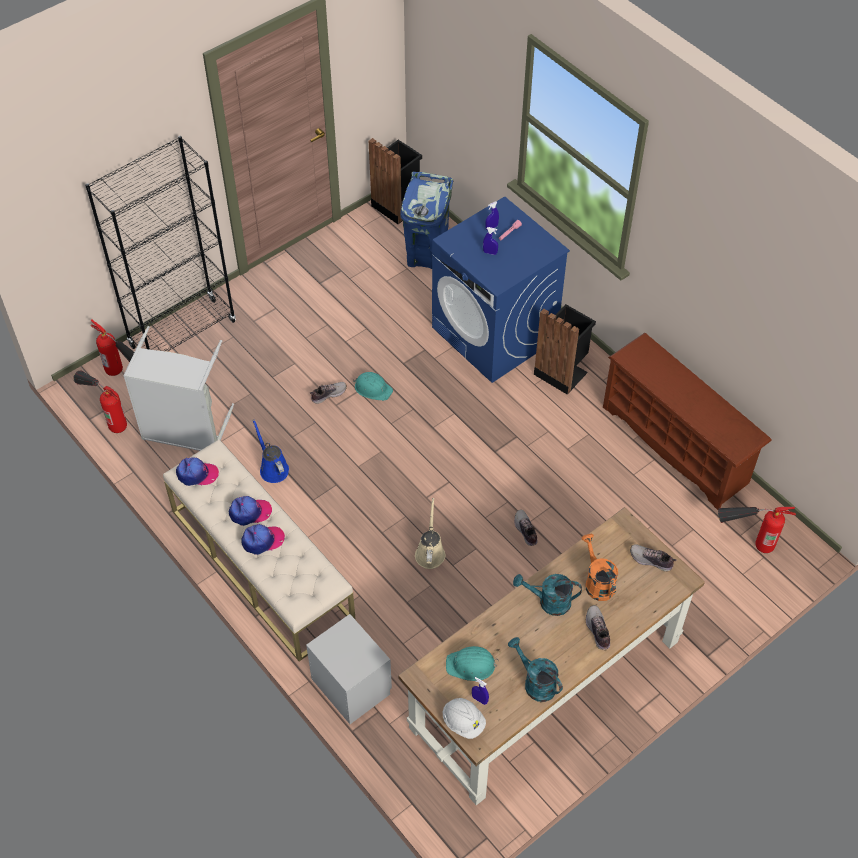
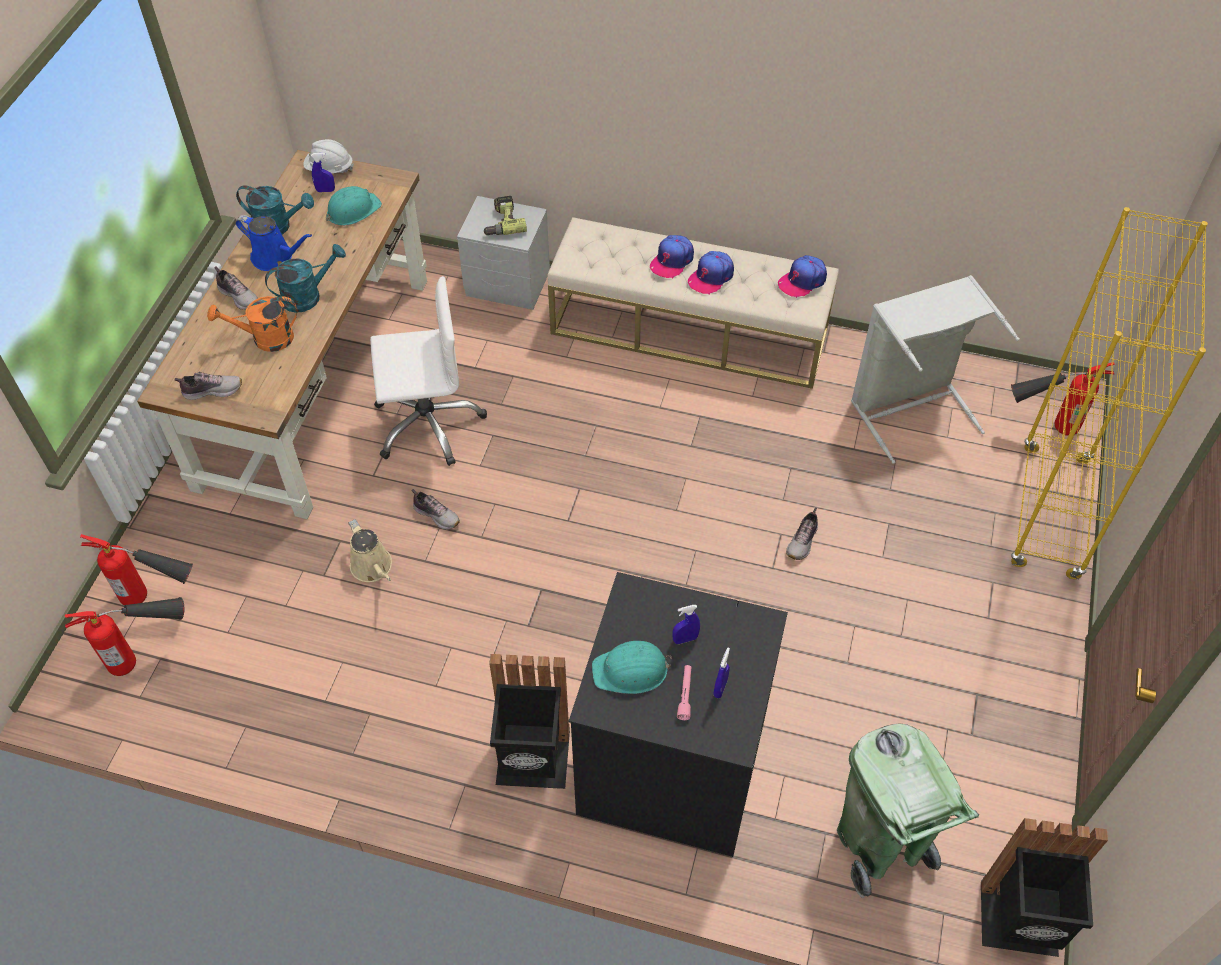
camera: 145 degrees right, 0 degrees up
(106, 416) = (1005, 375): fire extinguisher -> fire extinguisher (159, 598)
(183, 334) = (1050, 513): black bookcase -> yellow bookcase
(272, 468) = (775, 423): blue watering can -> blue watering can (275, 257)
(348, 651) = (501, 222): none -> power drill
(373, 388) = (758, 581): turquoise hard hat -> turquoise hard hat (631, 670)
(427, 257) = (879, 845): blue trash can -> green trash can
(430, 552) = (527, 434): beige watering can -> beige watering can (373, 568)
(489, 599) = (428, 423): none -> white office chair
(495, 334) = (670, 766): blue washing machine -> black washing machine
(597, 582) = (265, 339): orange watering can -> orange watering can turned 135 degrees clockwise
(677, 445) = (303, 742): brown shoe rack -> none

